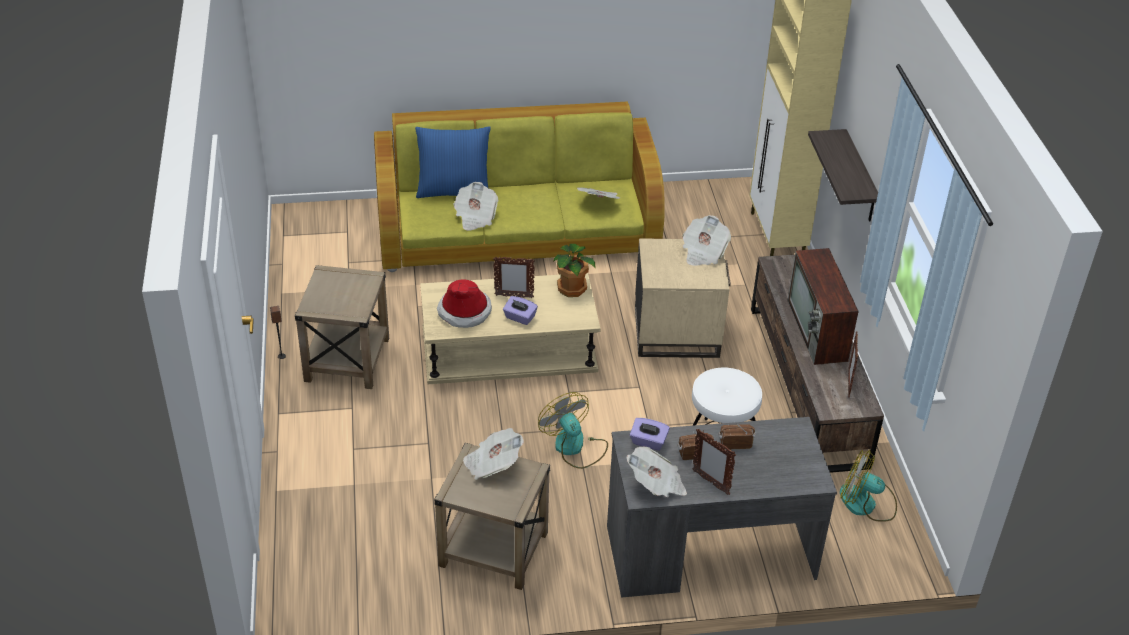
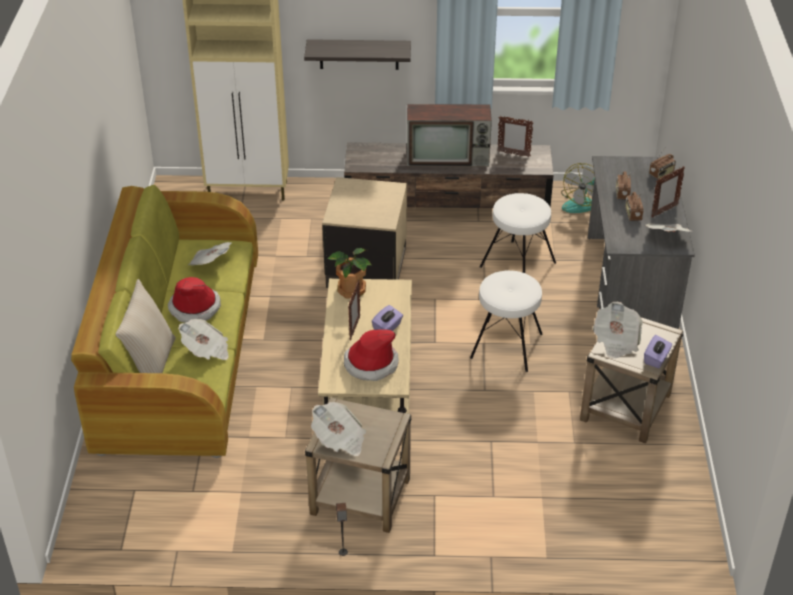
camera: 80 degrees left, 0 degrees up
(454, 191) = (151, 364): blue pillow -> beige pillow
(531, 202) = (195, 308): none -> hat
(574, 447) = (506, 346): fan -> white stool
(648, 442) = (620, 235): purple tissue box -> purple tissue box (656, 359)
(703, 252) = (353, 189): newspaper -> newspaper (339, 440)
(792, 481) = (661, 174): none -> radio

